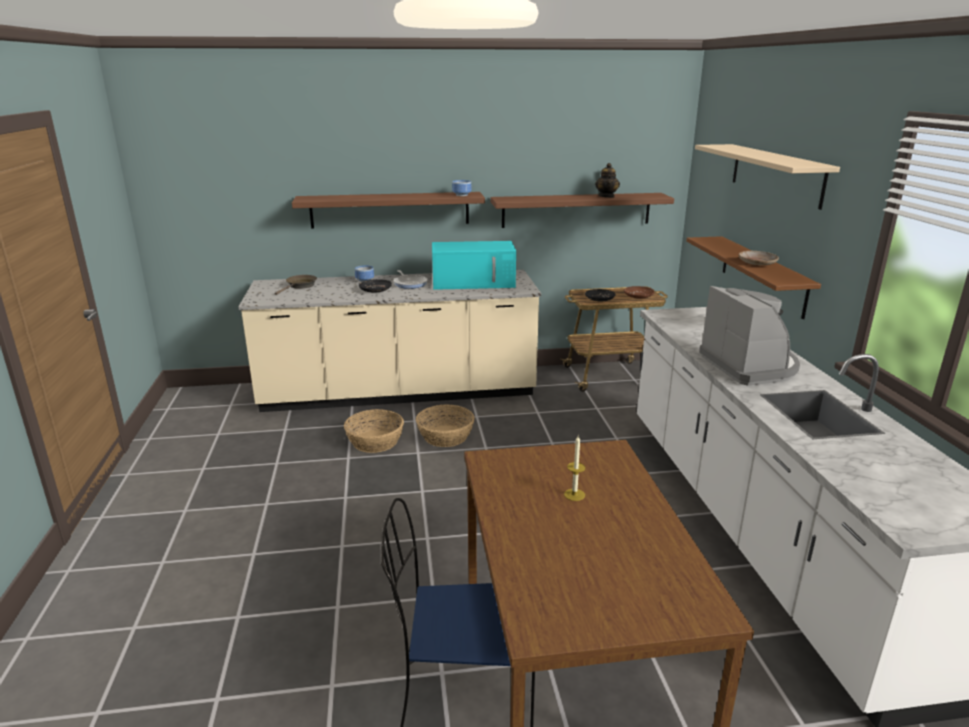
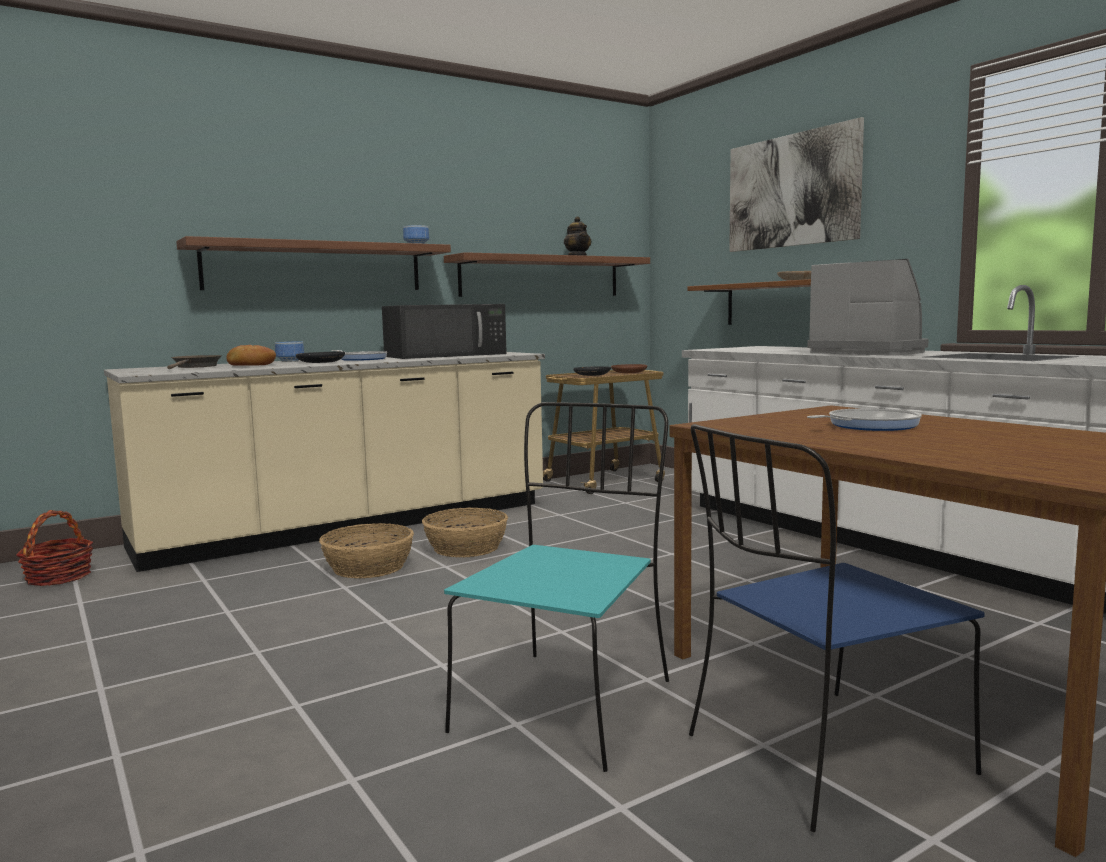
camera: 25 degrees left, 15 degrees down
(222, 407) = (58, 577): none -> basket
(331, 289) = (251, 365): none -> bread
(374, 601) = (566, 704): none -> turquoise chair
(474, 282) = (447, 355): turquoise microwave -> black microwave
(574, 494) = (868, 426): candle -> frying pan
(776, 174) = (791, 190): beige shelf -> picture

